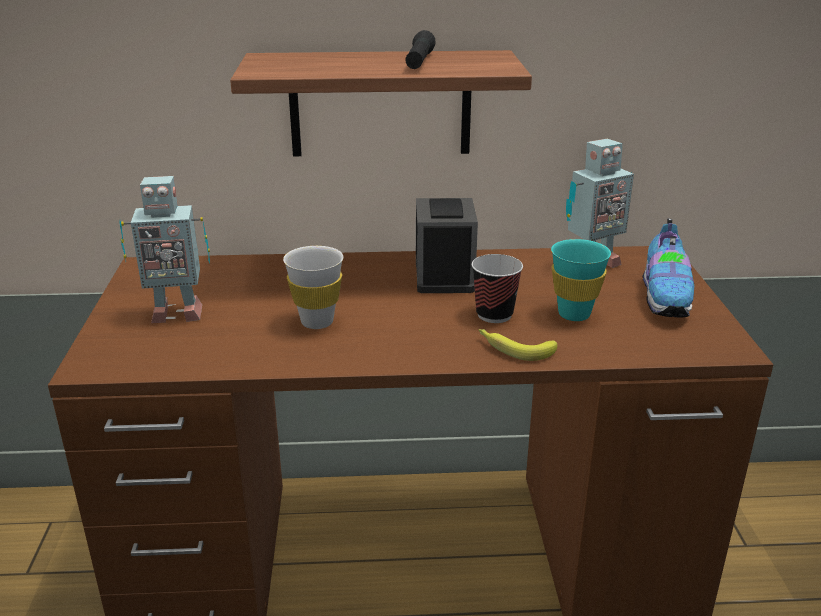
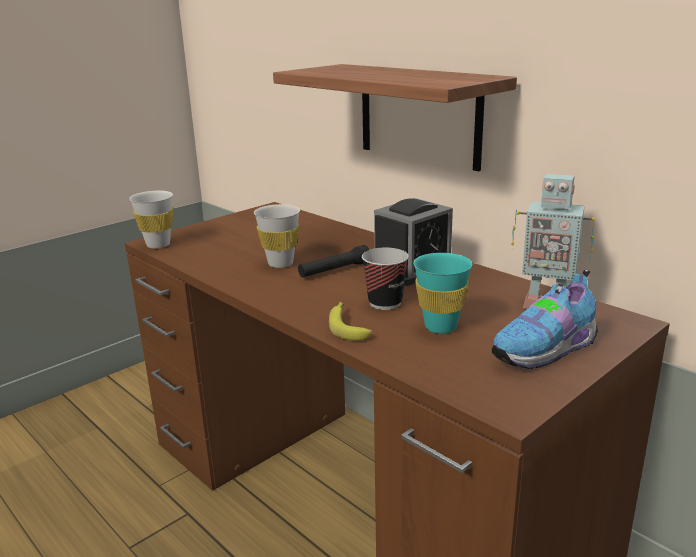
camera: 50 degrees right, 5 degrees down
(111, 366) = (158, 245): none -> white cup
(175, 313) = (233, 233): toy robot -> none
(419, 62) = (409, 75): black flashlight -> black flashlight (334, 270)

